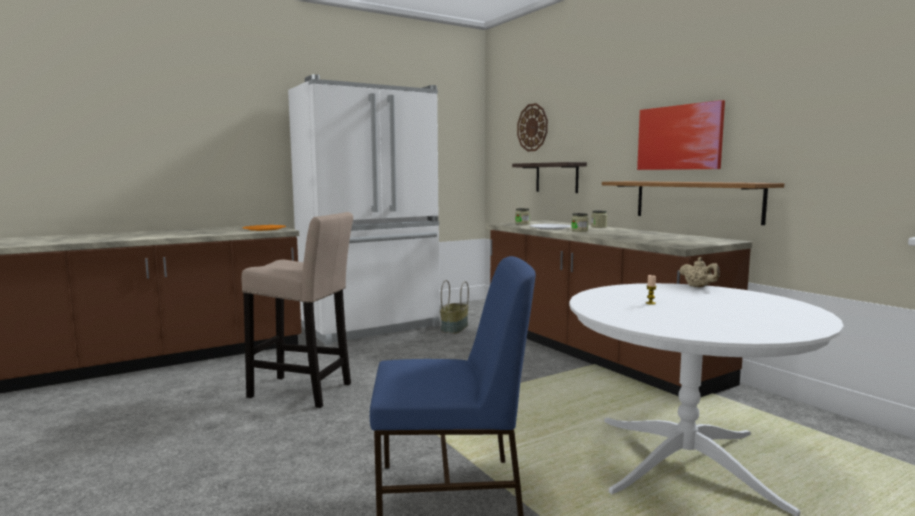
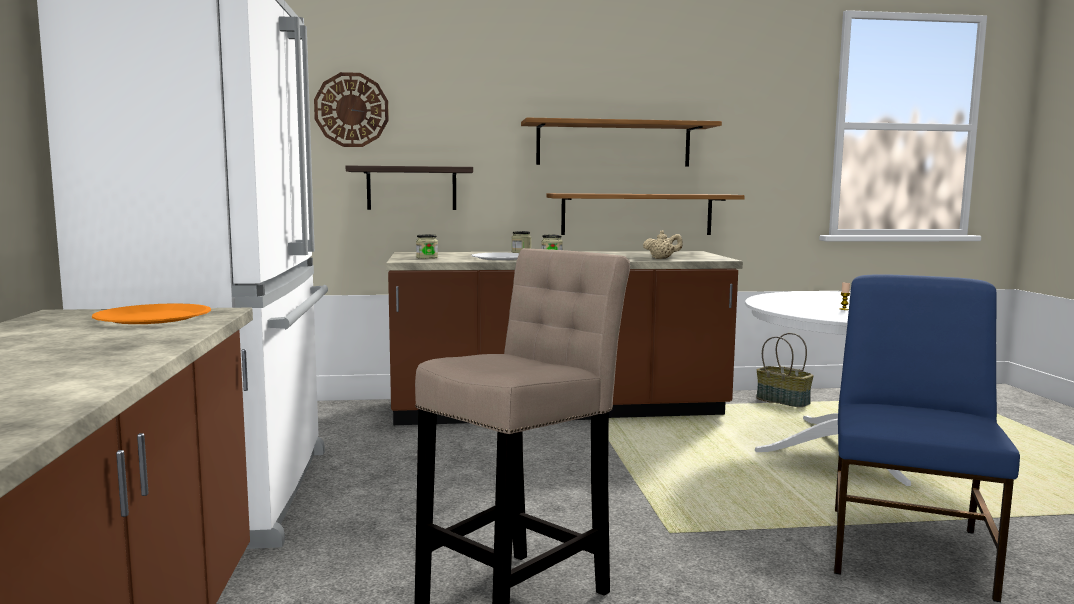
camera: 65 degrees left, 0 degrees up
(455, 328) = (351, 446): basket -> basket (783, 401)
(679, 137) = (613, 144): picture -> shelf
(698, 287) = (777, 294): beige teapot -> beige teapot (662, 258)

